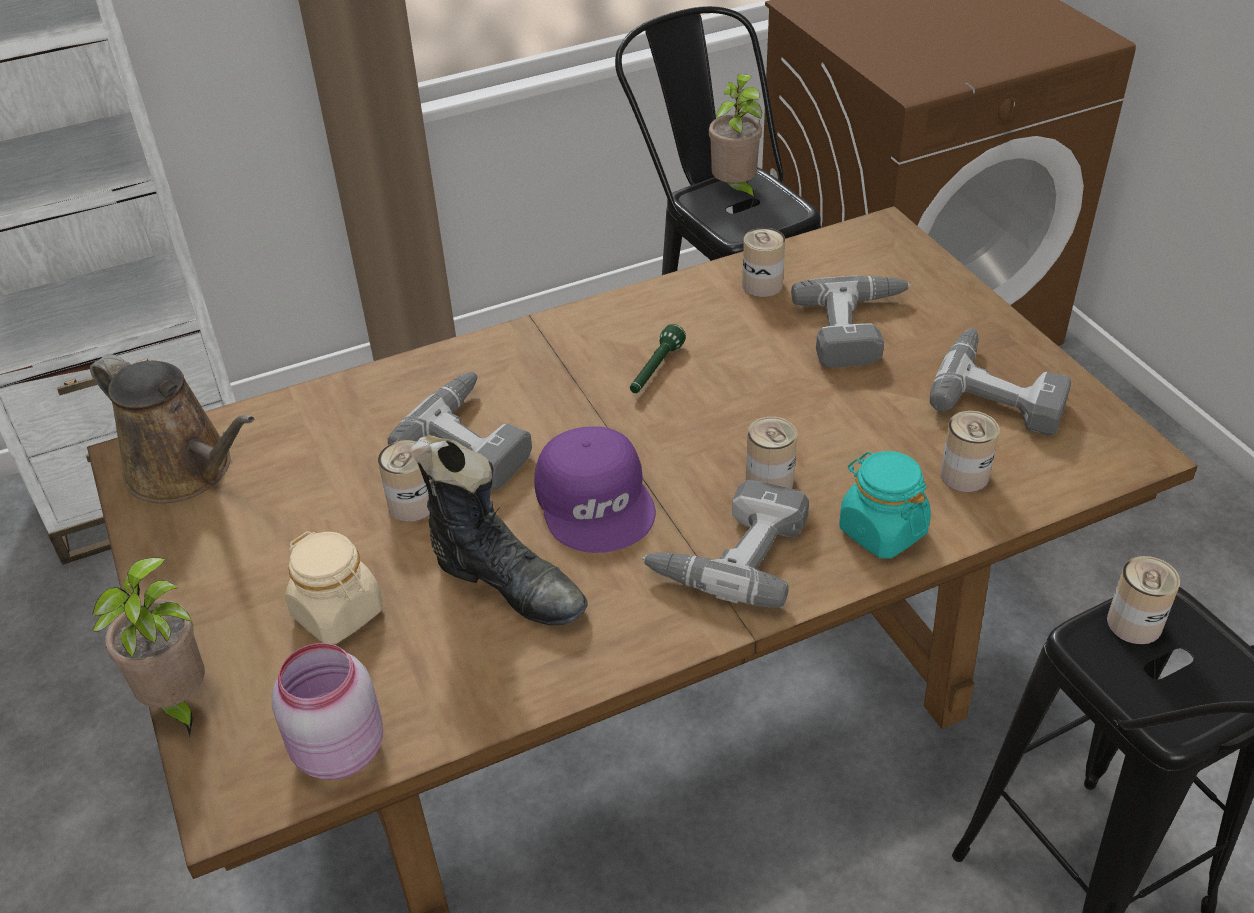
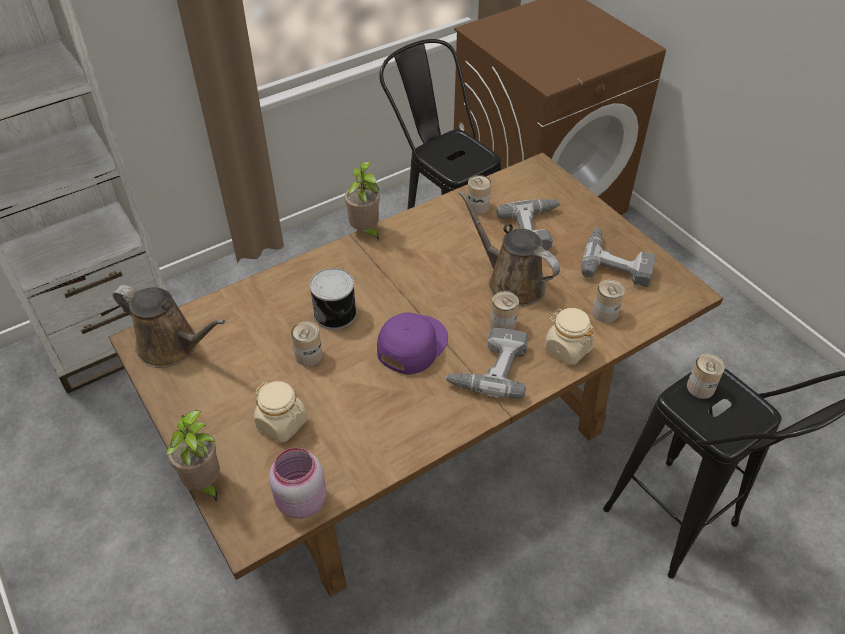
camera: 10 degrees left, 5 degrees up
(476, 439) = (336, 313): power drill -> can
(507, 584) = (372, 398): black boot -> none
(596, 500) = (411, 344): purple cap -> purple cap turned 120 degrees counterclockwise
(655, 370) = (428, 263): green flashlight -> none
(735, 190) = (450, 145): potted plant -> potted plant (365, 231)
(798, 410) = (511, 282): none -> brown watering can
(882, 531) = (567, 349): turquoise jar -> beige jar

